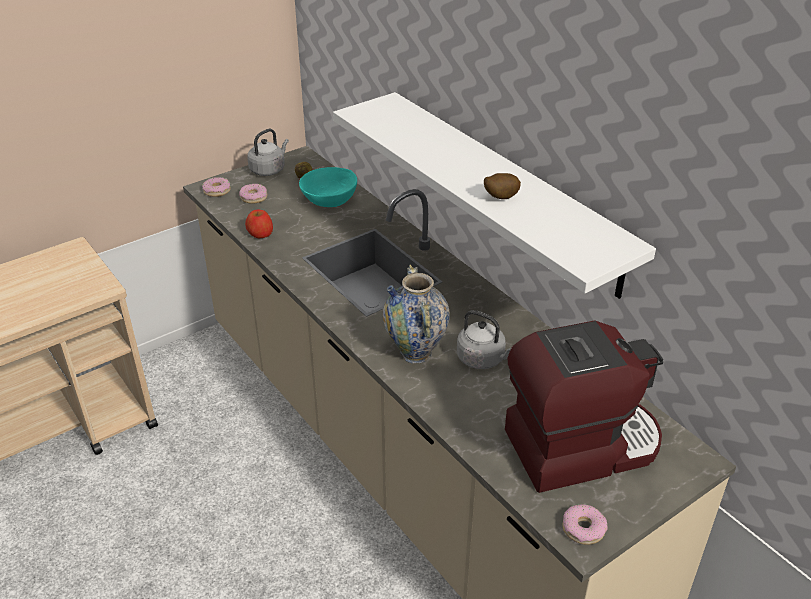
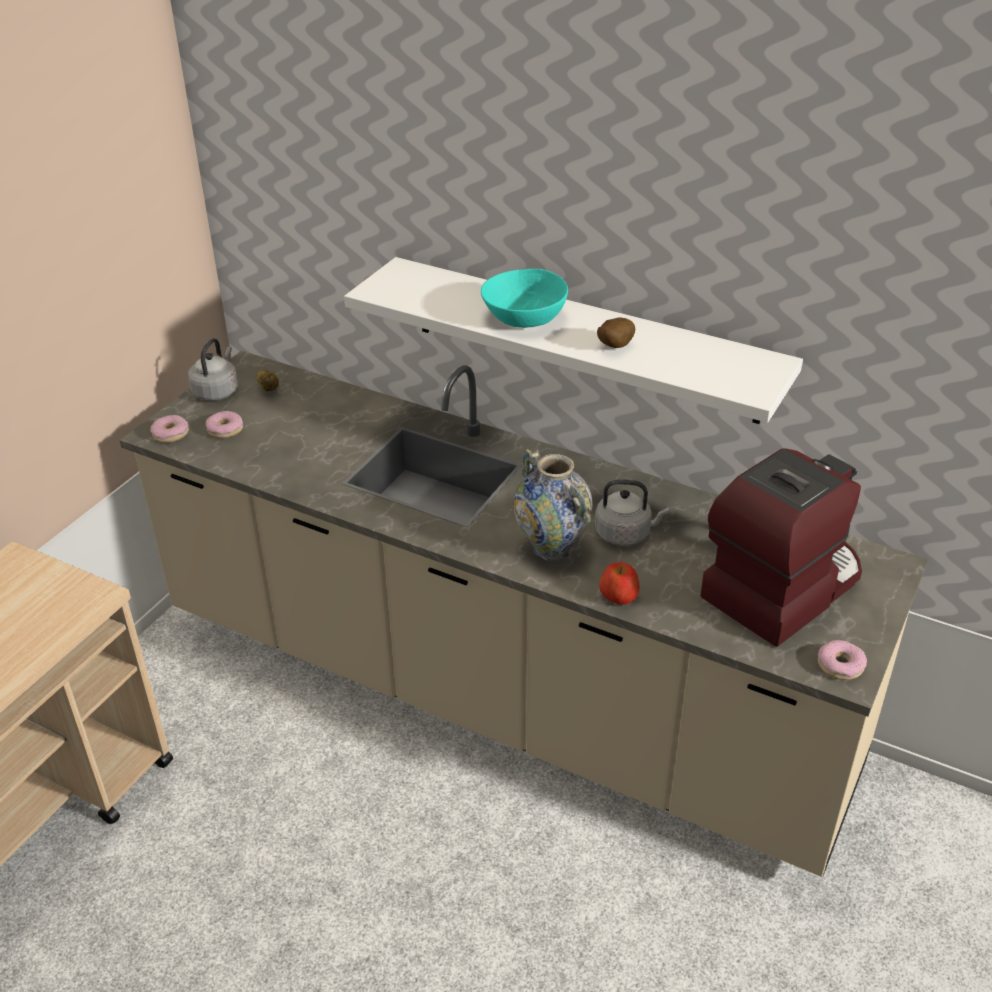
camera: 25 degrees left, 0 degrees up
(260, 233) = (268, 470): apple -> apple (618, 596)
(329, 200) = (321, 408): turquoise bowl -> turquoise bowl (524, 318)

